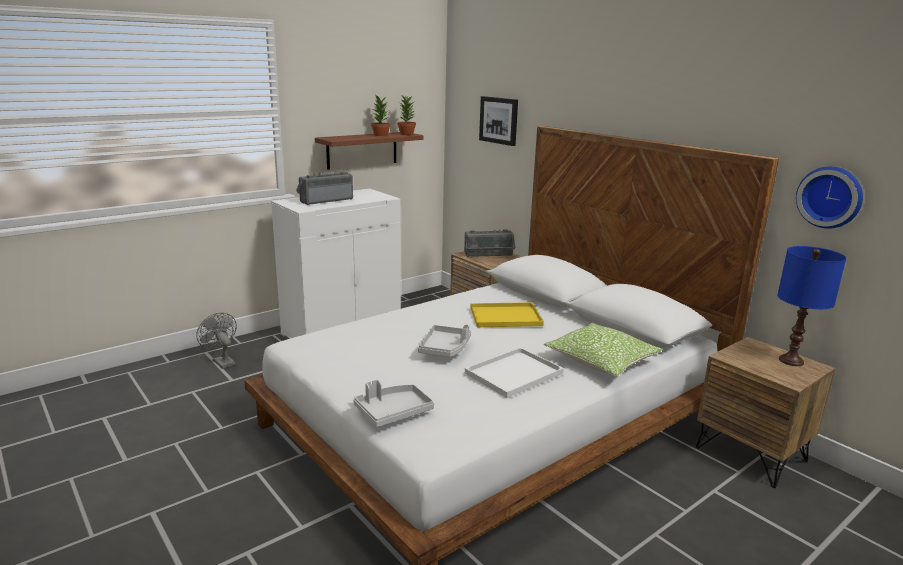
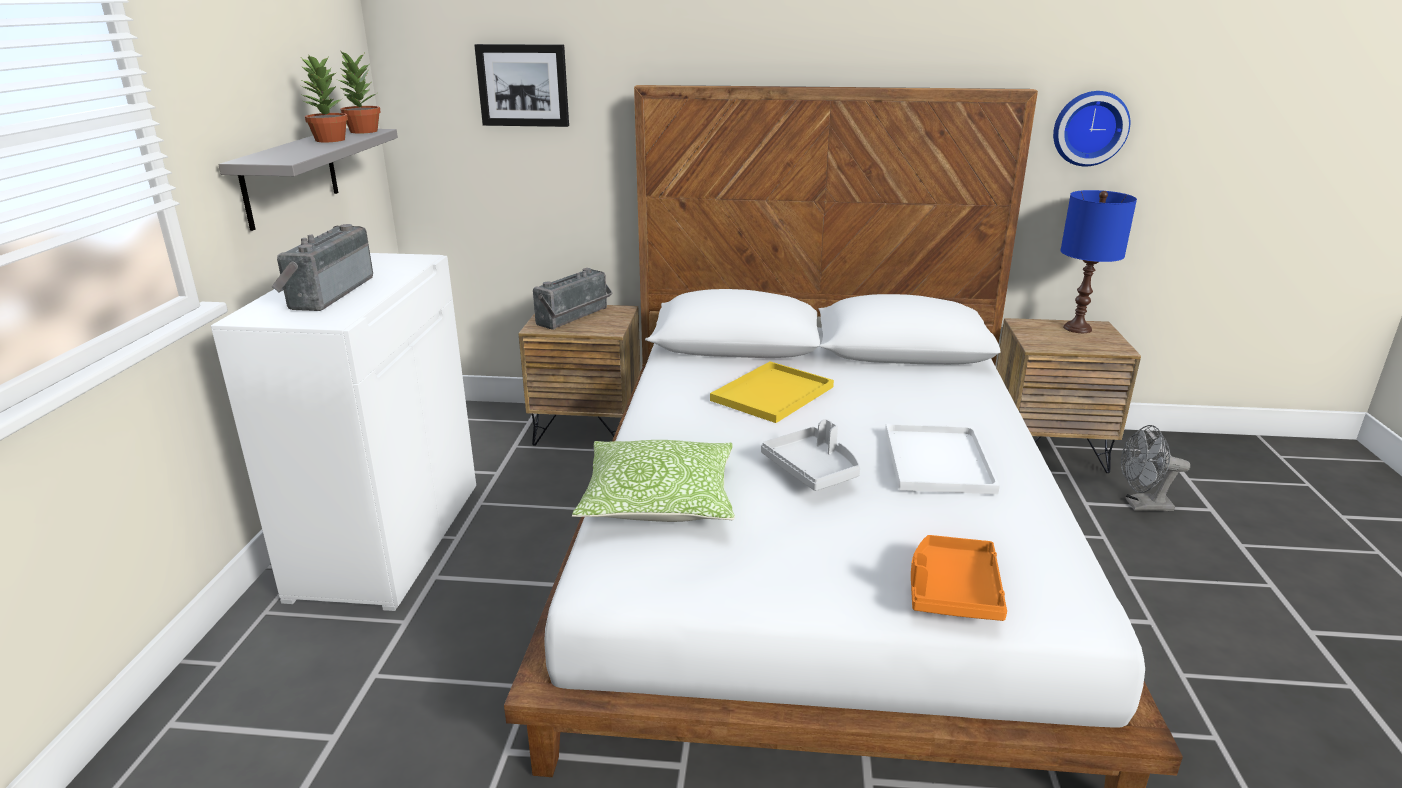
camera: 45 degrees left, 5 degrees up
(221, 361) = (244, 719): grey fan -> grey fan (1142, 505)
(362, 150) = (290, 177): brown shelf -> grey shelf
(393, 412) = (952, 590): grey tray -> orange tray
(601, 361) = (962, 402): pillow -> pillow (659, 501)

